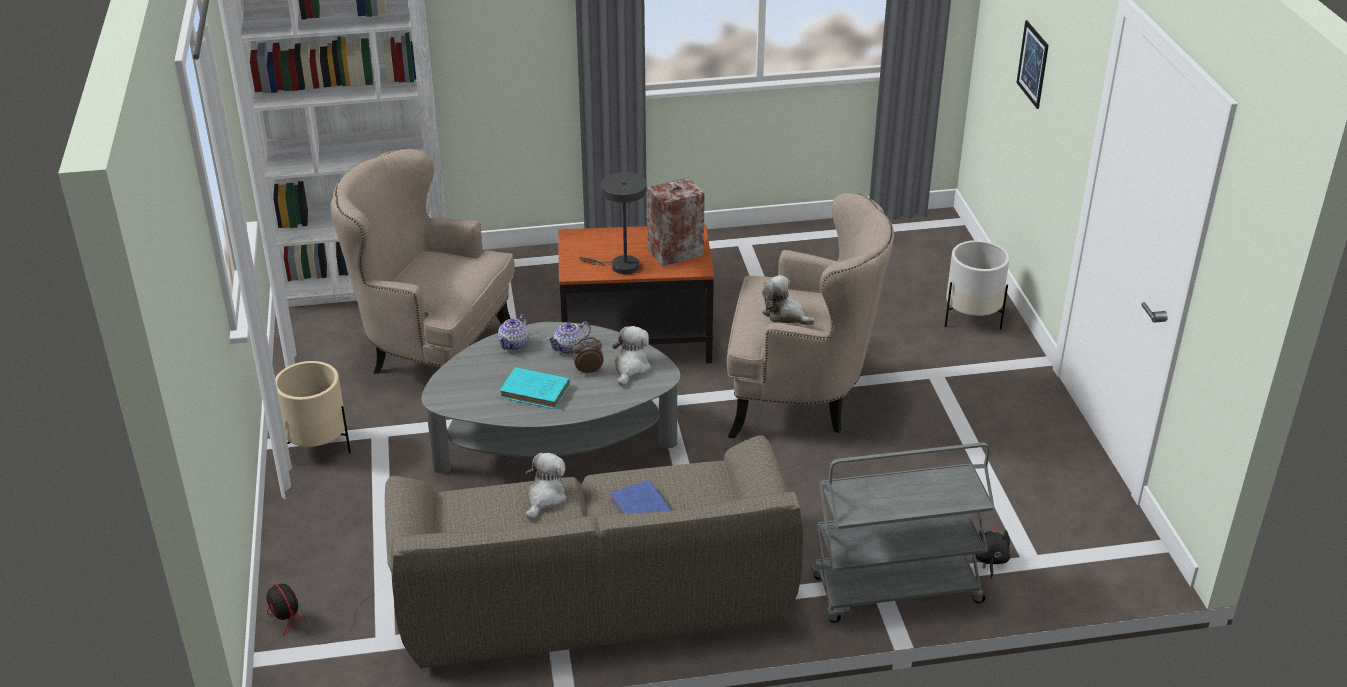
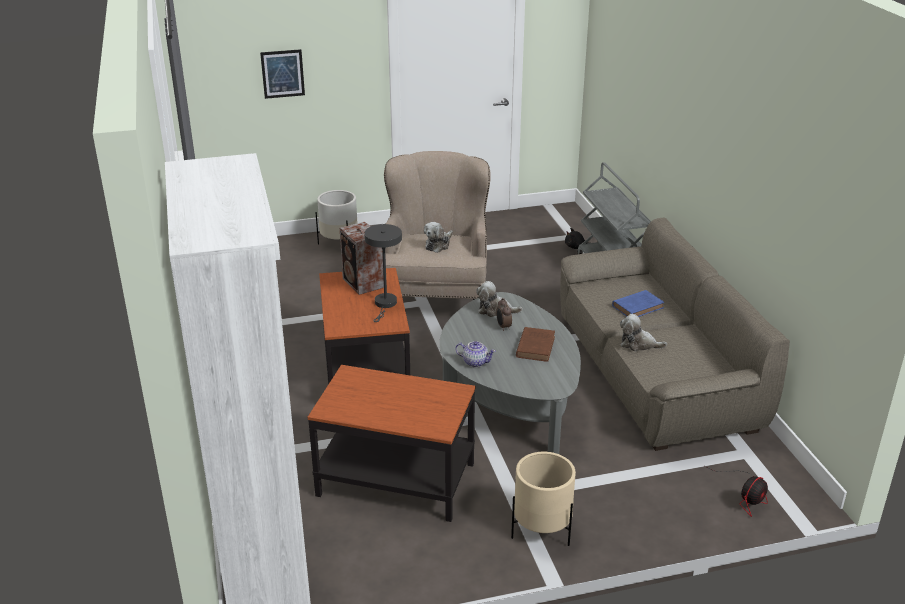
camera: 95 degrees left, 5 degrees down
(432, 355) = (396, 480): beige armchair -> side table
(537, 392) = (535, 346): turquoise book -> brown book
(570, 348) = (476, 337): teapot -> none

